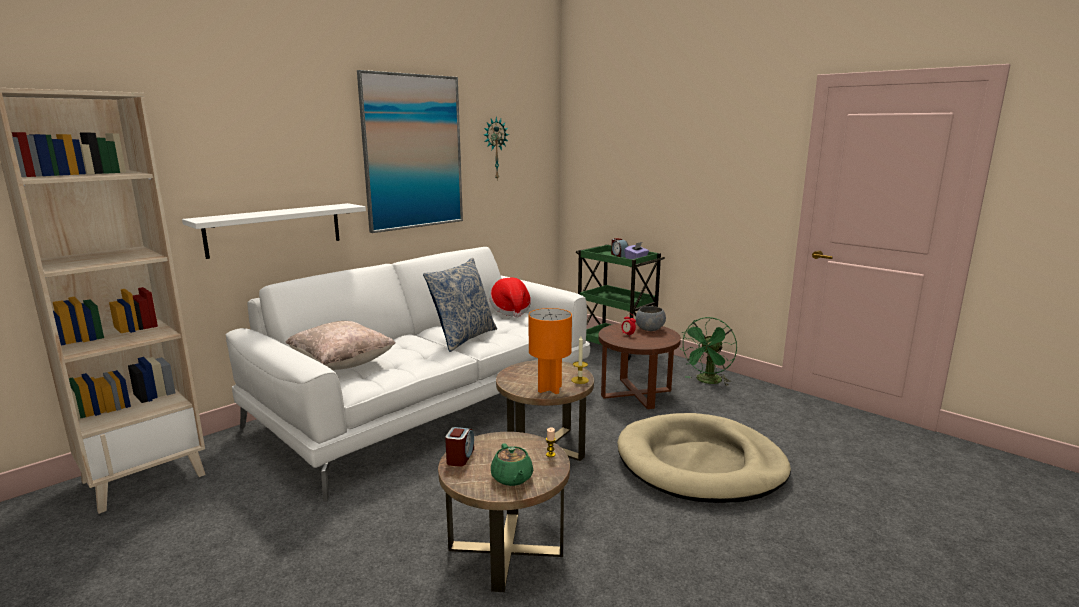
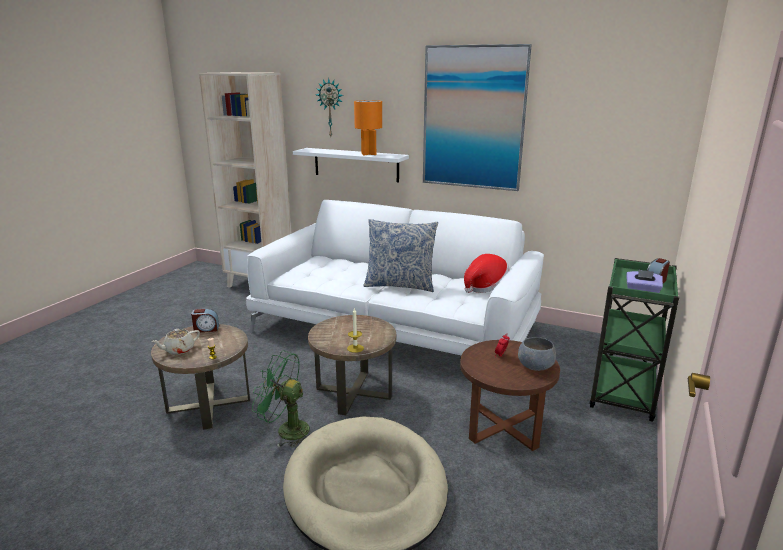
camera: 70 degrees right, 5 degrees up
(342, 364) = (318, 264): beige pillow -> none
(494, 148) = (577, 121): wall clock -> wall clock (331, 108)
(512, 478) = (179, 350): green teapot -> beige teapot
(549, 389) = (328, 339): orange table lamp -> orange table lamp (368, 154)
(707, 381) = (593, 480): green fan -> green fan (286, 430)

